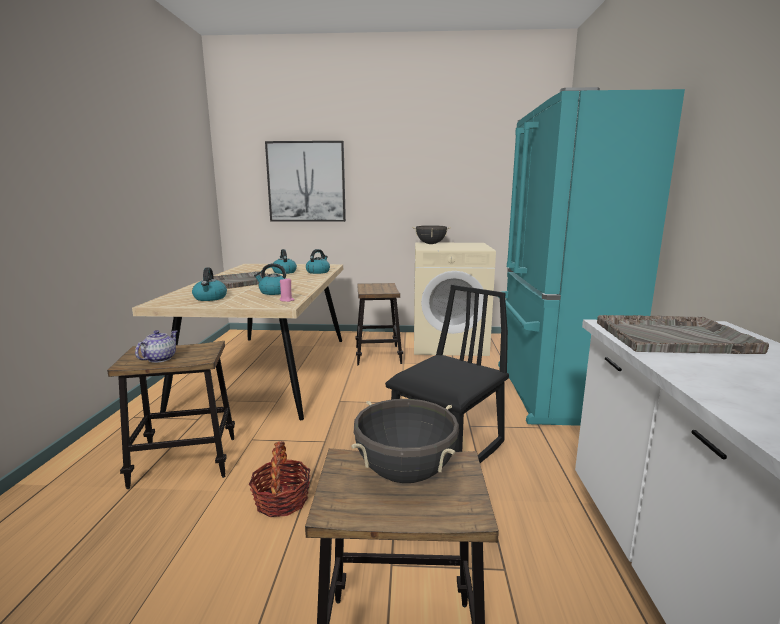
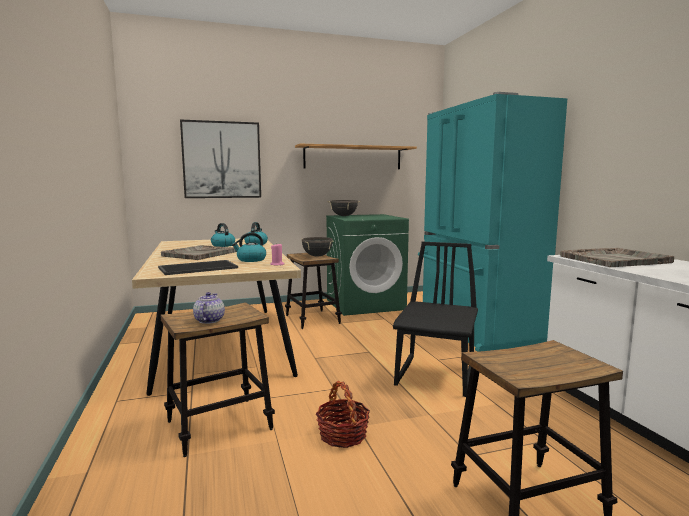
camera: 20 degrees left, 5 degrees down
(210, 298) = (198, 267): kettle -> tray
(405, 473) = (529, 356): black cooking pot -> black cooking pot (317, 256)
(449, 177) = (353, 157): none -> shelf
(449, 344) = (365, 304): beige washing machine -> green washing machine

